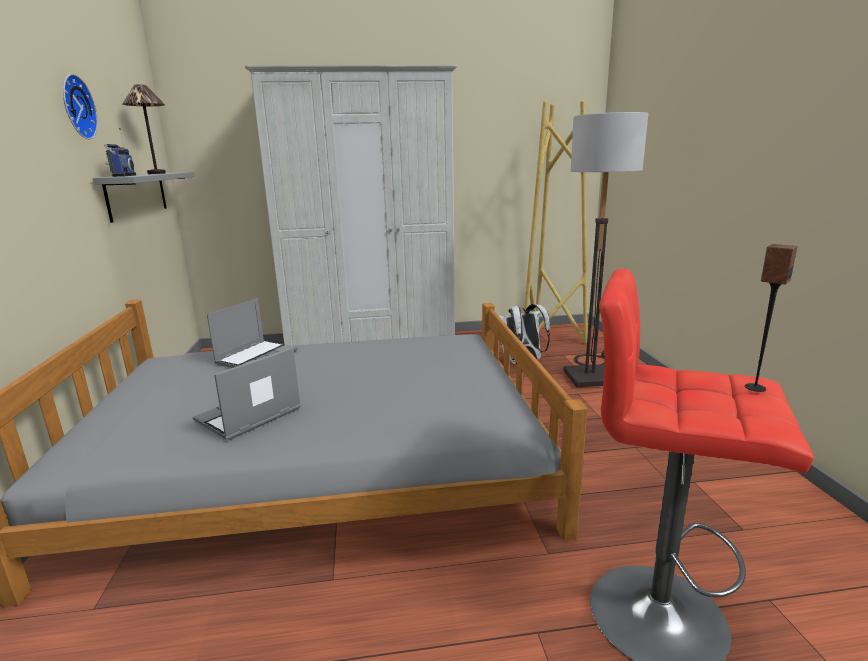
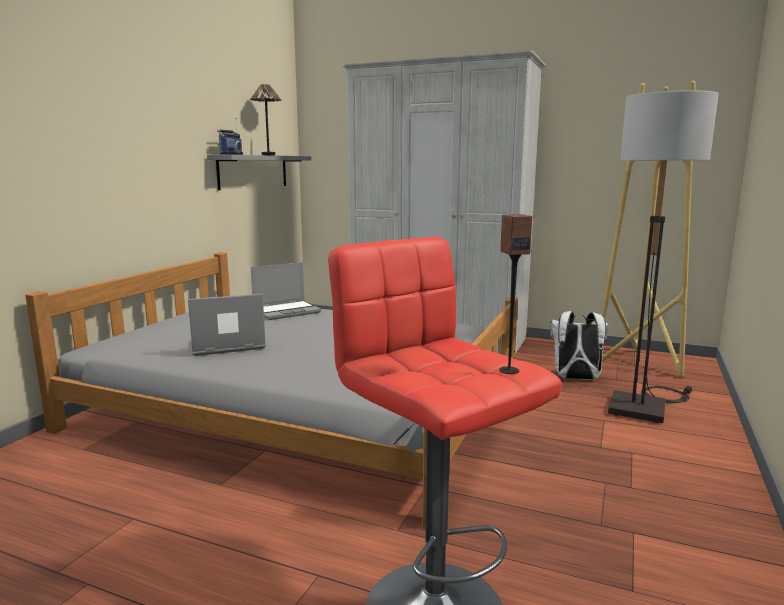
camera: 30 degrees right, 5 degrees down
(75, 107) = (202, 102): wall clock -> none

